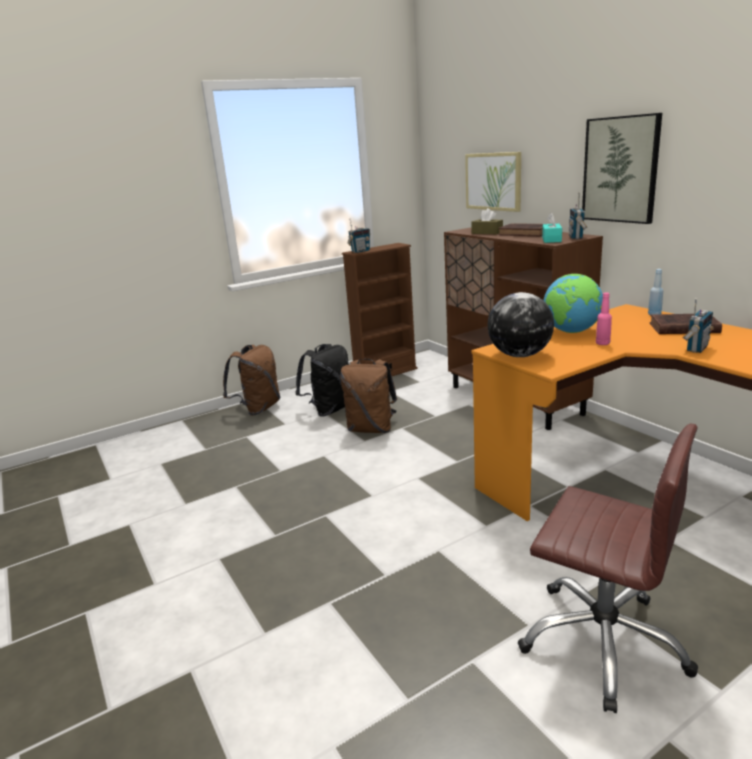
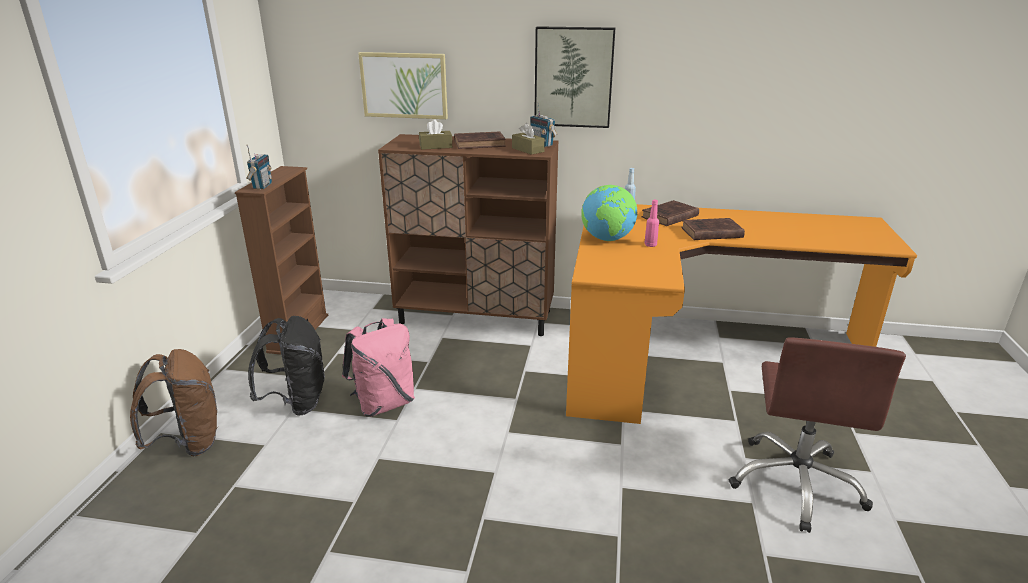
camera: 50 degrees left, 5 degrees up
(371, 429) = (384, 403): brown backpack -> pink backpack
(520, 355) = (620, 274): globe -> none
(551, 239) = (528, 150): turquoise tissue box -> brown tissue box
(603, 641) = (796, 483): brown office chair -> brown office chair turned 120 degrees clockwise
(696, 348) = (710, 233): radio -> brown book

